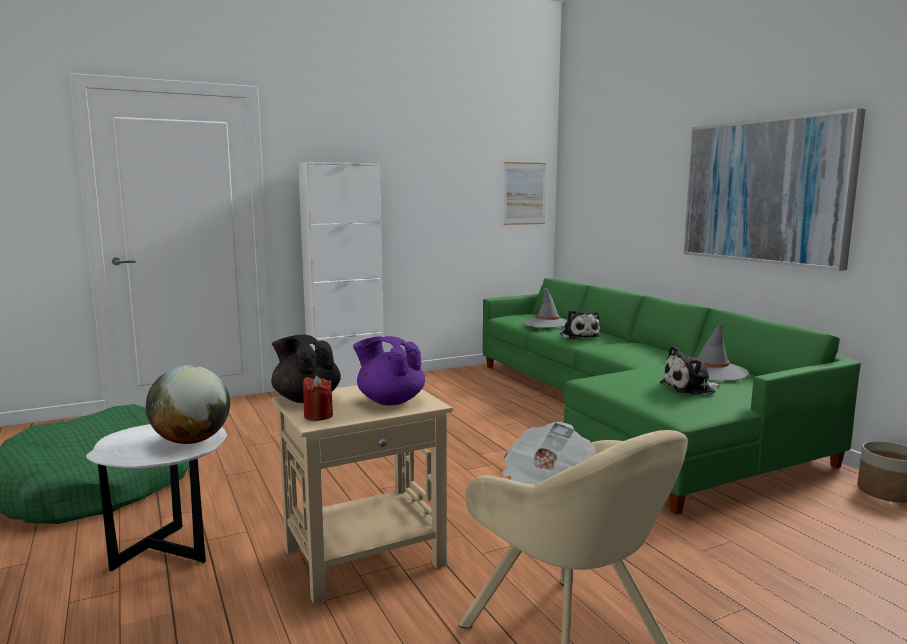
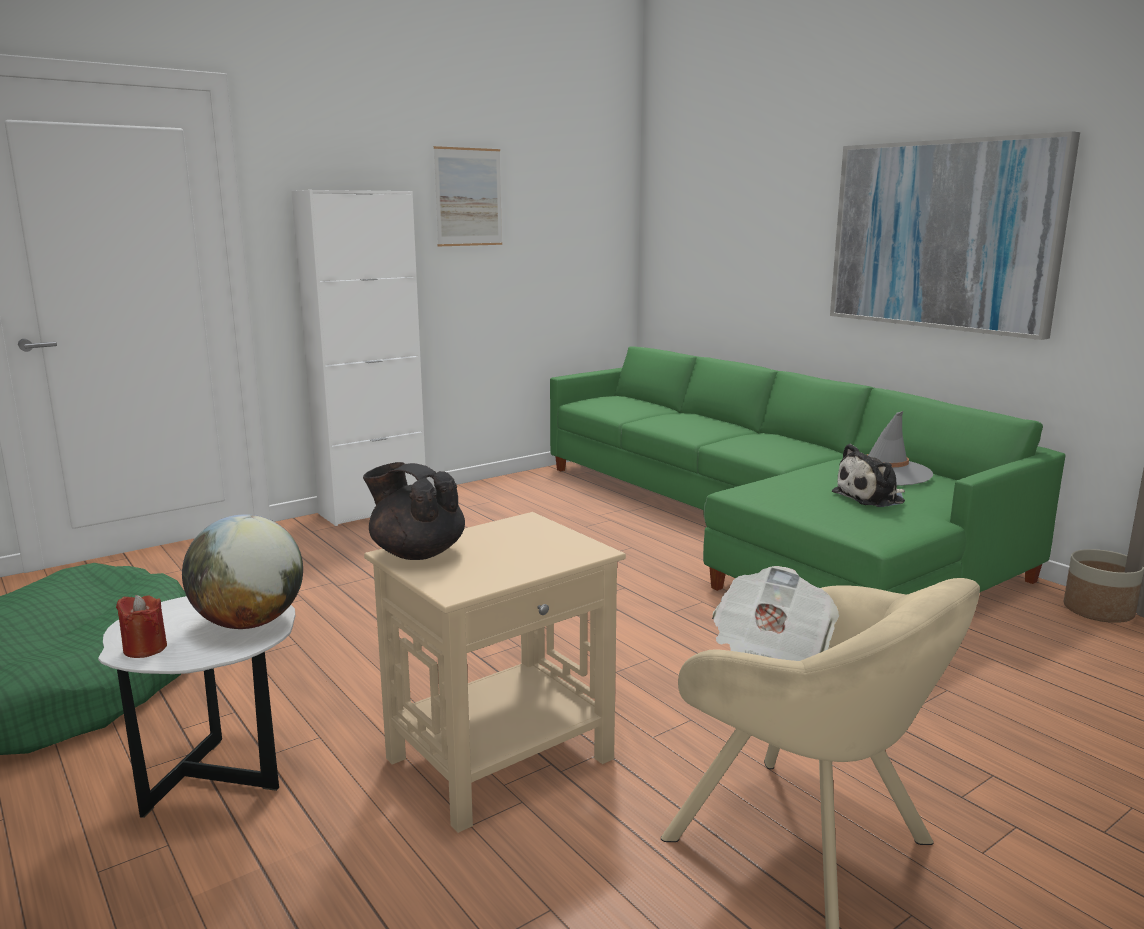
camera: 10 degrees left, 5 degrees up
(318, 416) = (452, 579): red candle -> red candle (145, 648)
(390, 401) = (536, 549): purple teapot -> none
(524, 193) = (599, 230): picture -> picture (468, 197)
(547, 324) = (645, 411): grey hat -> none
(578, 336) = (694, 427): plush toy -> none

